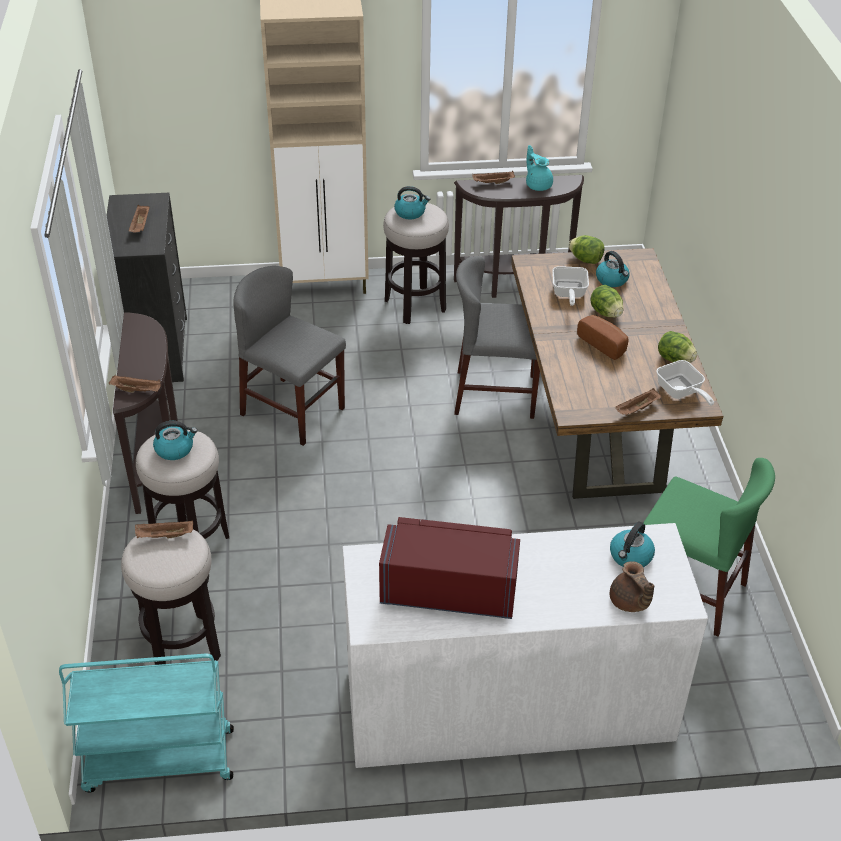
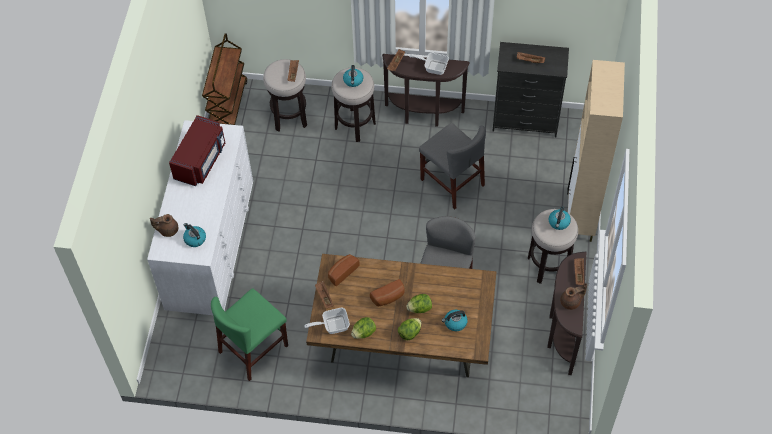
camera: 105 degrees right, 15 degrees up
(158, 761) = (227, 105): turquoise cart -> brown cart
(293, 411) = (452, 182): grey chair -> grey chair turned 90 degrees clockwise
(538, 185) = (571, 302): turquoise teapot -> brown teapot
(568, 294) = (445, 292): frying pan -> frying pan (433, 67)
(582, 398) = (342, 272): none -> bread
(585, 260) = (481, 313): lettuce -> lettuce (409, 333)

